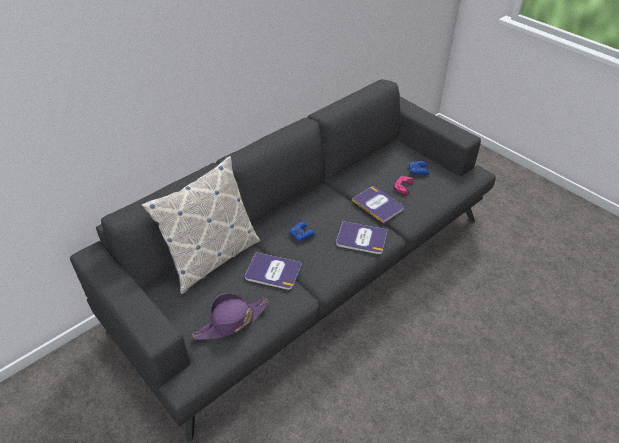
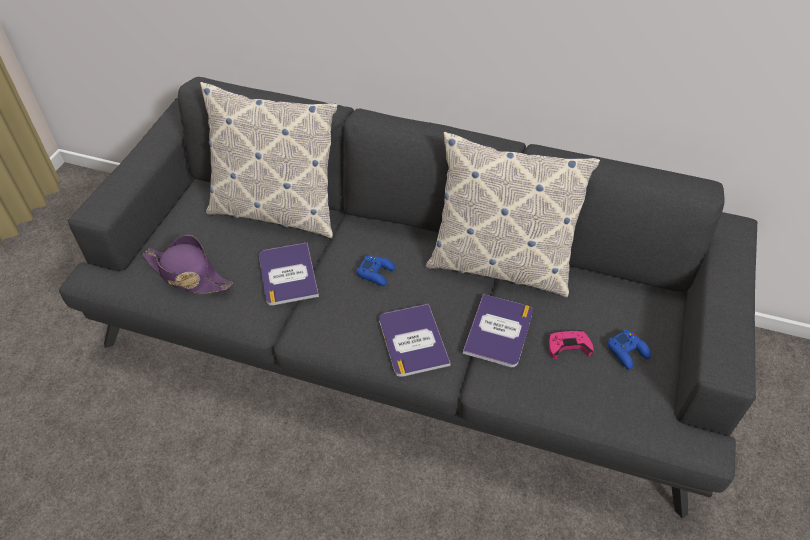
camera: 60 degrees right, 5 degrees up
(334, 185) = (499, 265): none -> pillow

